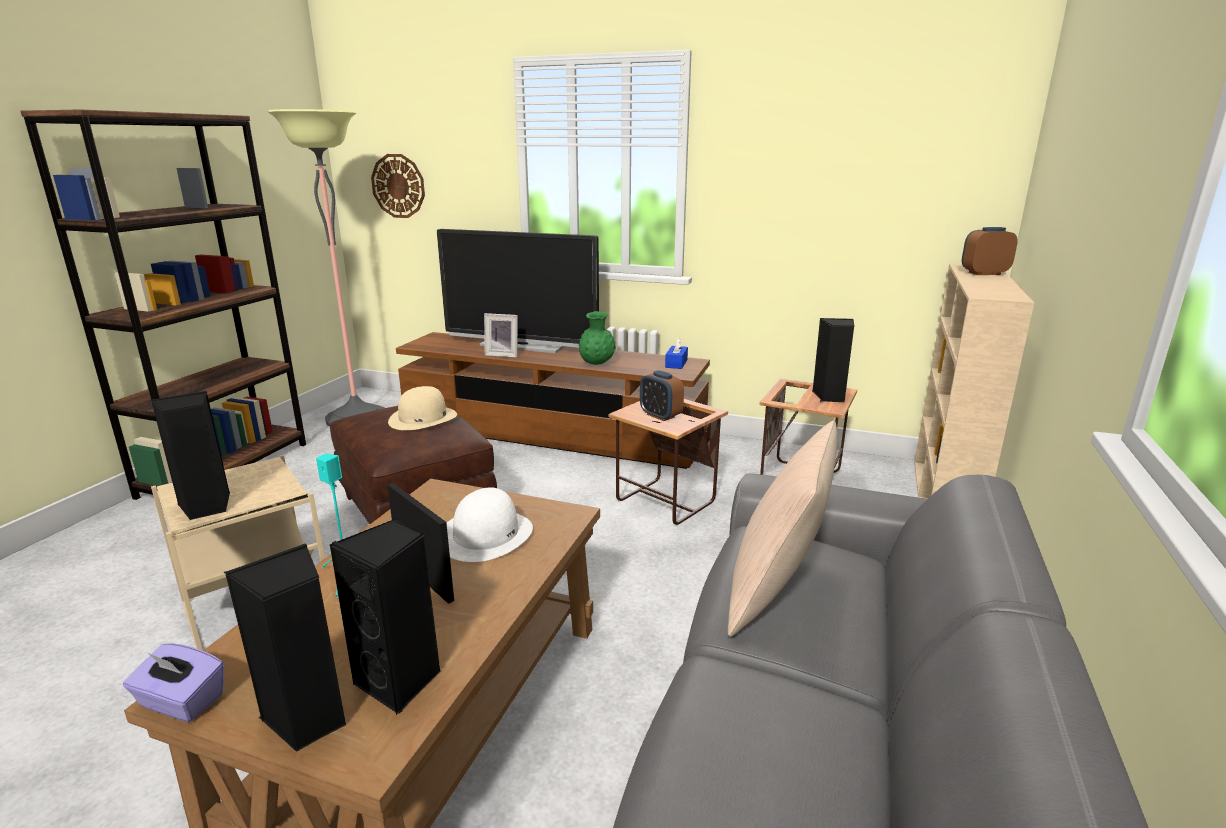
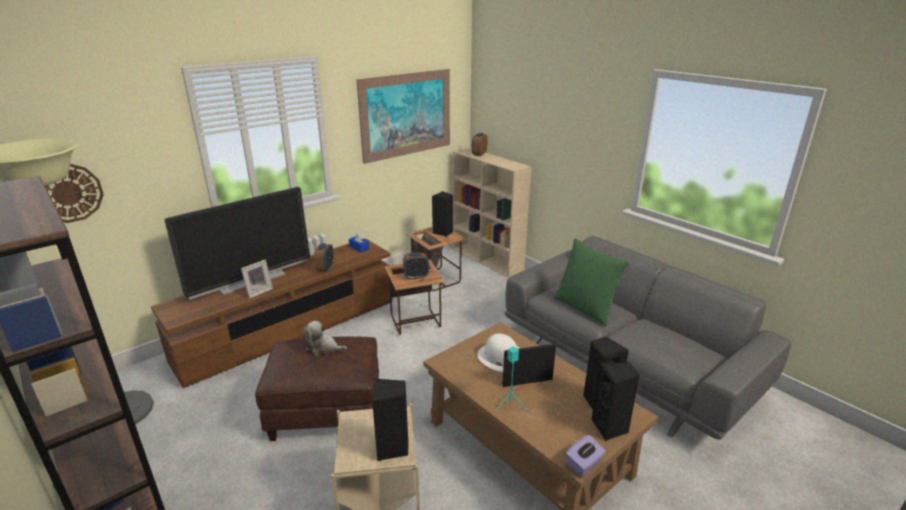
camera: 60 degrees left, 5 degrees up
(422, 418) = (323, 348): beige hat -> plush toy
(596, 364) = (325, 268): green vase -> alarm clock
(776, 592) = (586, 307): beige pillow -> green pillow
(849, 170) = (406, 114): none -> picture

